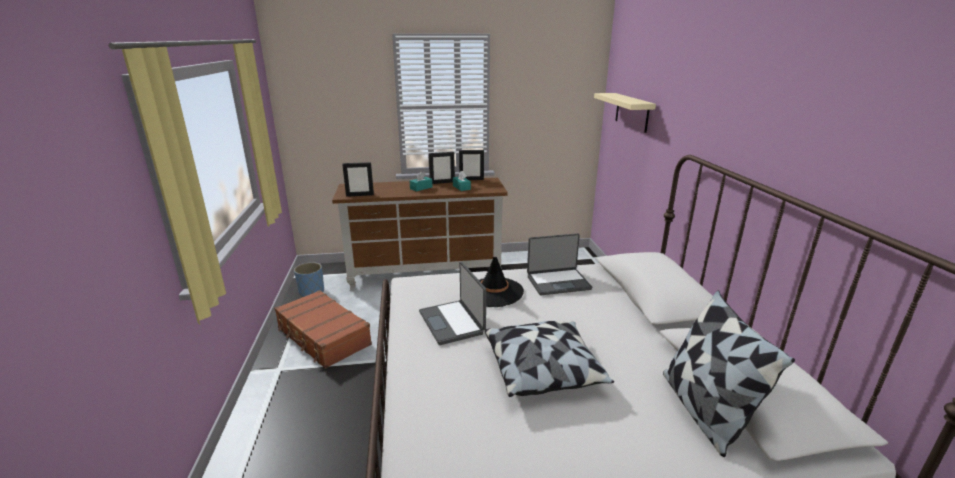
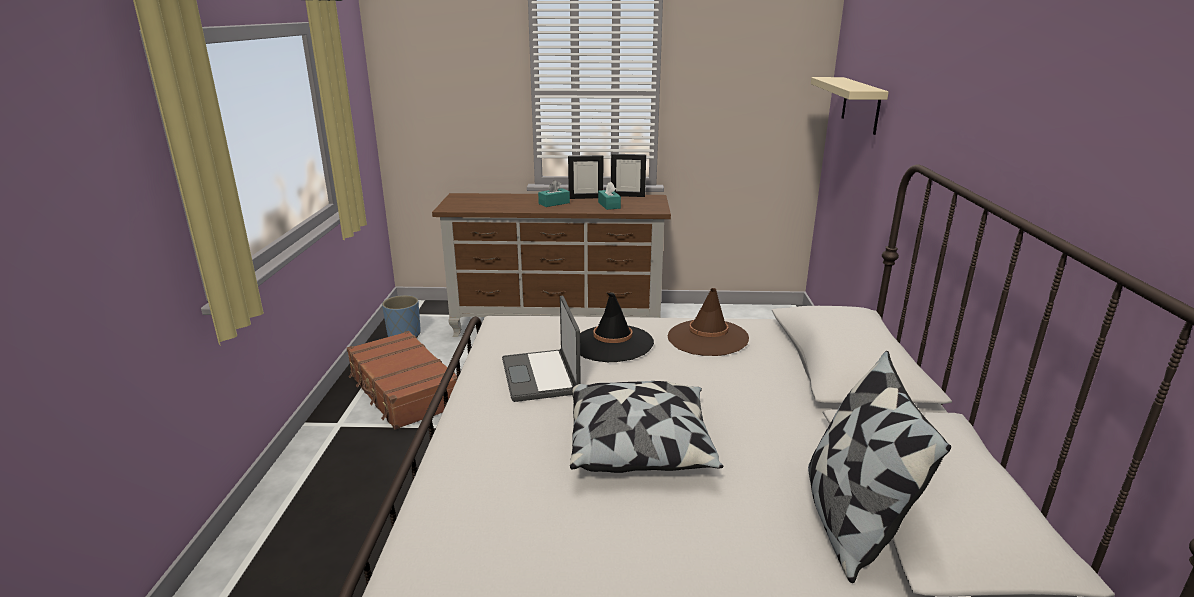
camera: 10 degrees right, 0 degrees up
(360, 195) = (470, 208): picture frame -> none
(558, 282) = (707, 338): laptop -> brown hat

